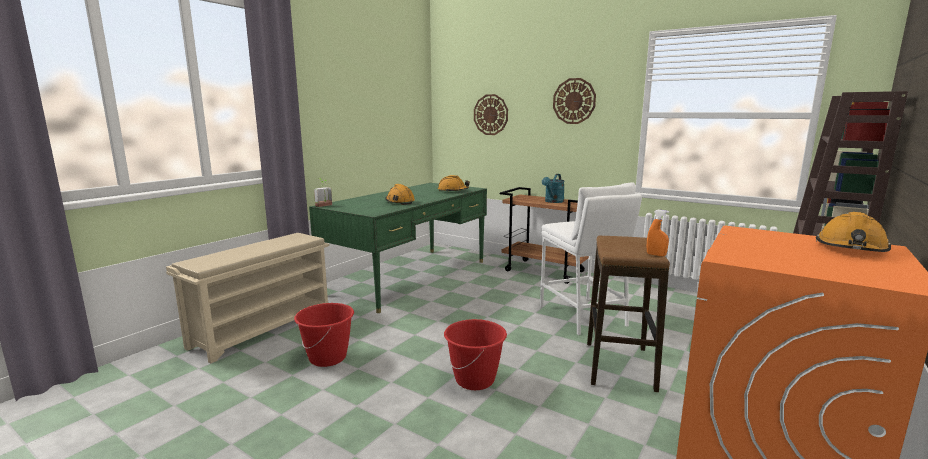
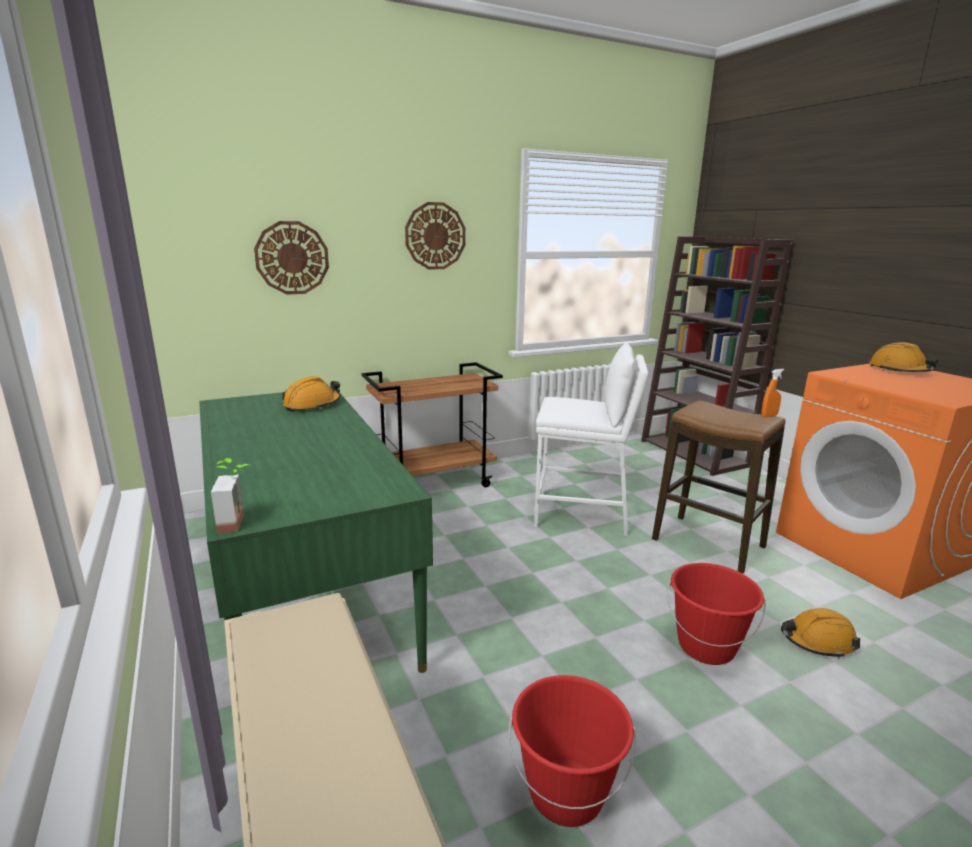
camera: 60 degrees left, 5 degrees up
(399, 201) = (331, 453): orange hard hat -> orange hard hat (817, 641)
(553, 201) = (443, 384): turquoise watering can -> none

